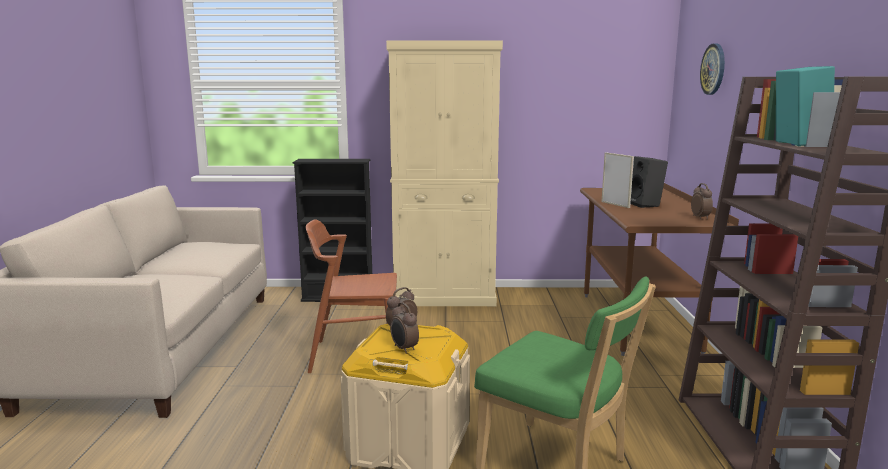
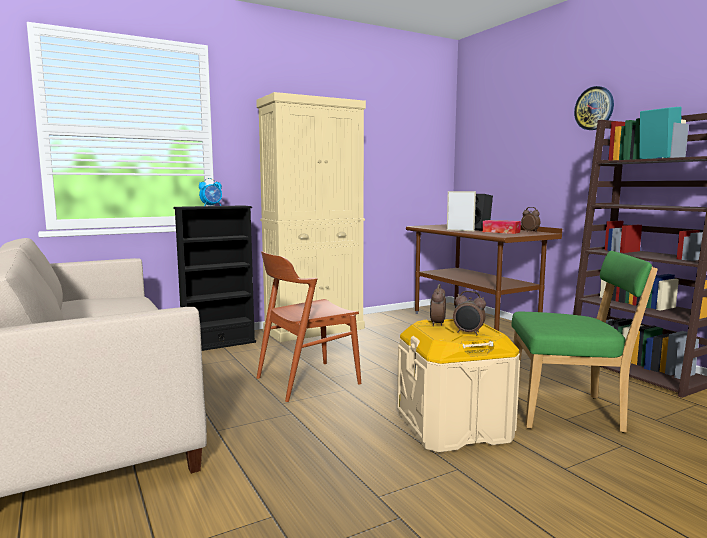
camera: 30 degrees left, 5 degrees down
(331, 159) = (211, 206): none -> alarm clock
(659, 213) = (501, 232): none -> tissue box
(713, 69) = (509, 130): wall clock -> wall clock (594, 108)

